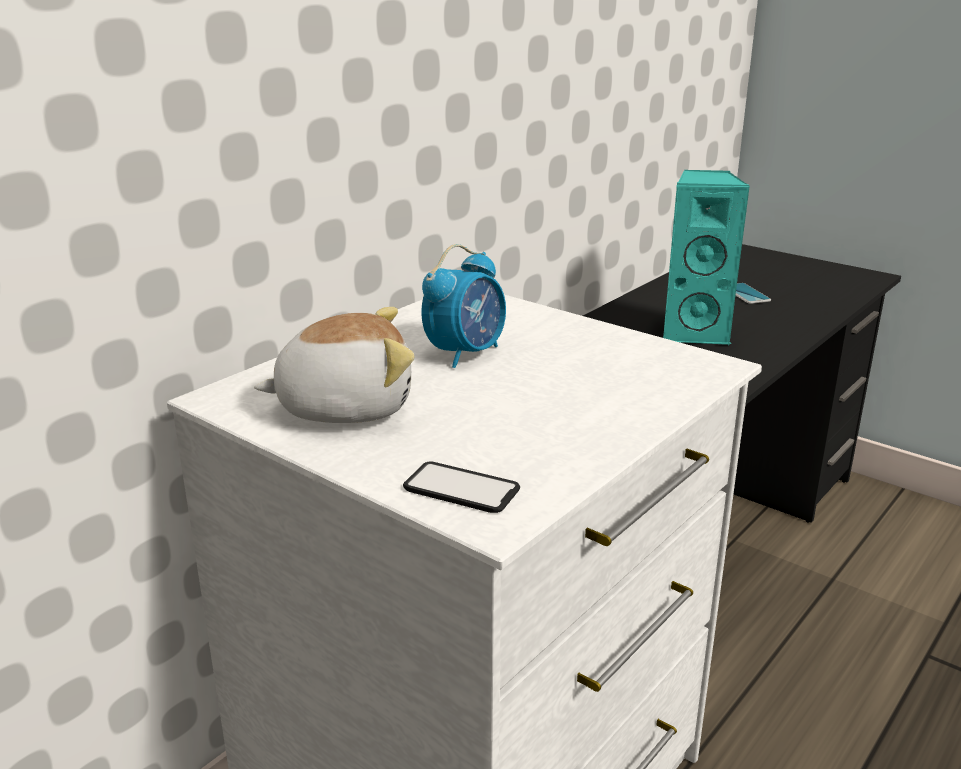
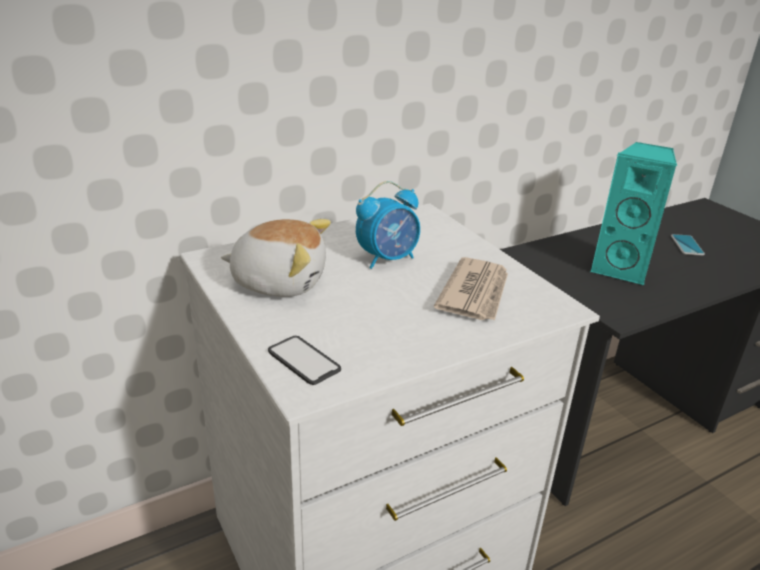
camera: 20 degrees right, 5 degrees up
(606, 369) = (475, 293): none -> newspaper

